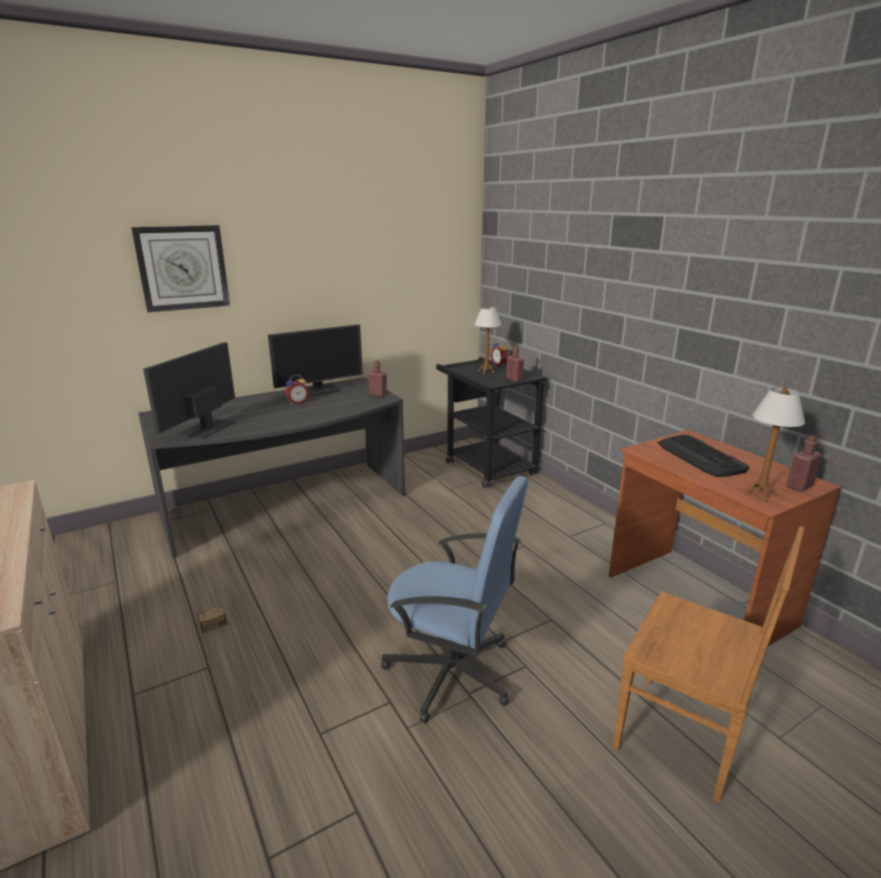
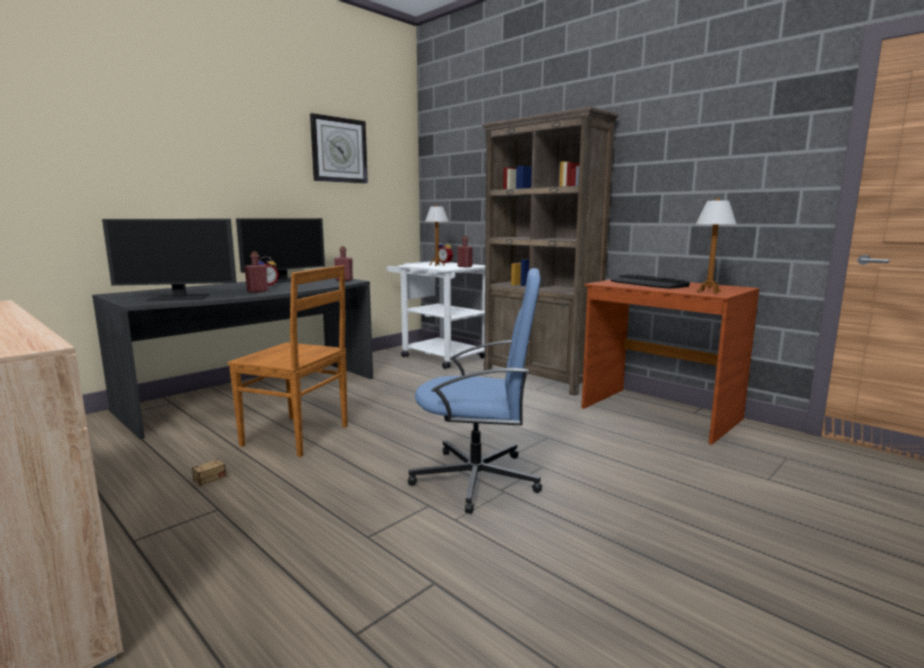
camera: 15 degrees left, 10 degrees down
(182, 268) = (147, 150): wall clock -> wall clock (339, 150)
(206, 428) = (180, 297): monitor -> monitor turned 105 degrees counterclockwise
(485, 465) = (438, 356): black cart -> white cart
(582, 517) = (539, 378): none -> brown bookcase
(683, 736) = (697, 489): brown chair -> brown chair (298, 436)
(799, 486) = (732, 288): red bottle -> red bottle (257, 291)

